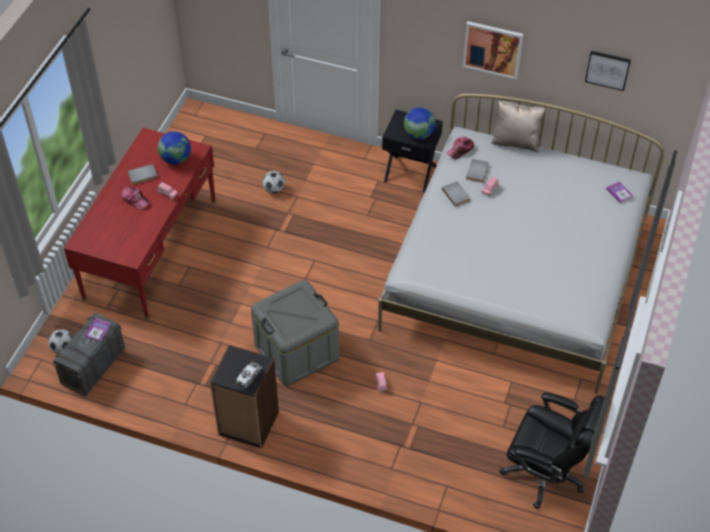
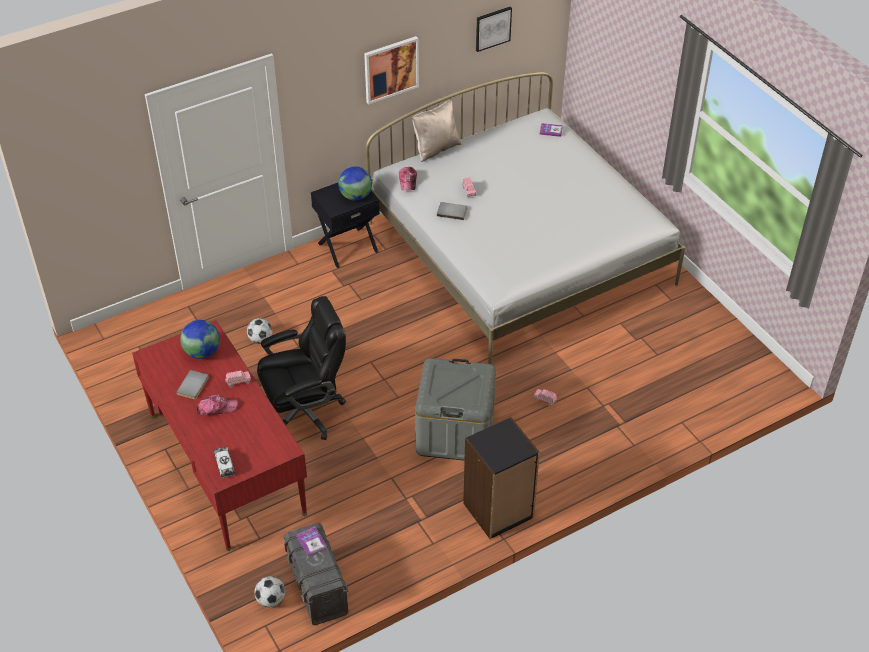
camera: 50 degrees left, 5 degrees down
(249, 378) = (516, 445): toy truck -> toy truck (224, 465)
(478, 172) = (443, 186): grey book -> none
(546, 472) = (721, 357): black office chair -> black office chair (305, 411)

